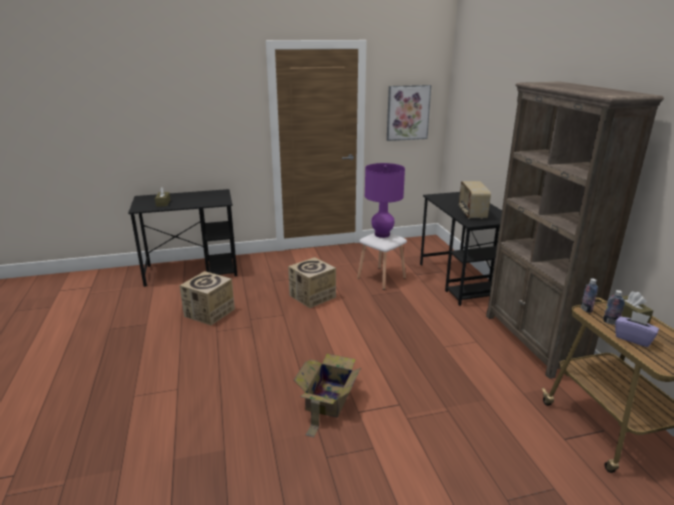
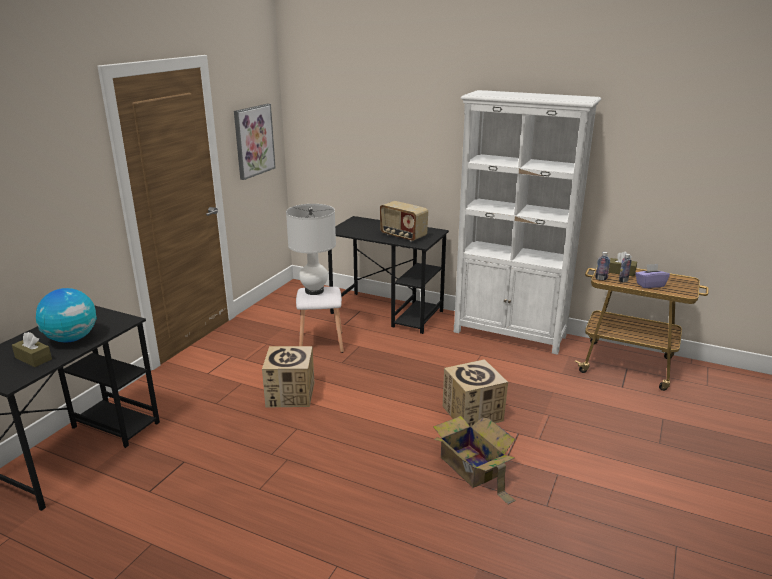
camera: 50 degrees left, 0 degrees up
(190, 201) = (71, 339): none -> globe
(209, 313) = (210, 478): cardboard box -> cardboard box (473, 413)
(382, 234) = (314, 291): purple table lamp -> white table lamp
(533, 341) = (510, 334): brown bookcase -> white bookcase

